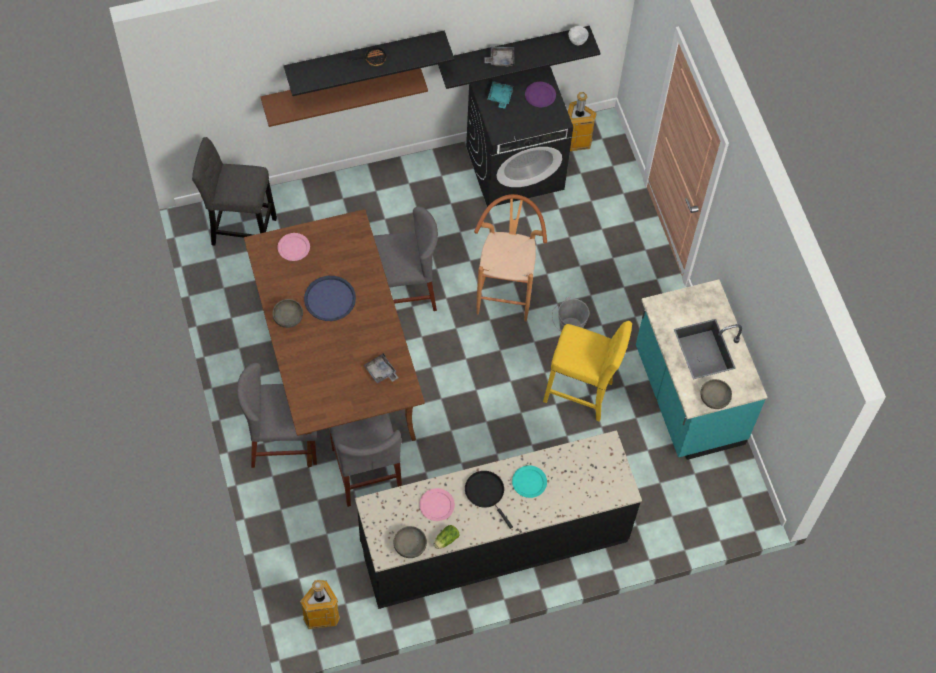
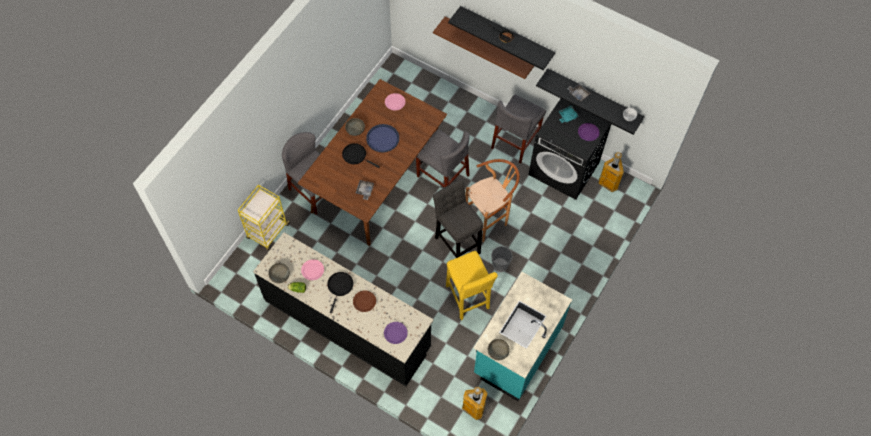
camera: 50 degrees right, 0 degrees up
(240, 229) = (406, 85): grey stool -> grey stool (456, 242)
(287, 535) = (268, 232): none -> yellow cart
(321, 616) = (239, 280): trash can -> trash can (473, 408)
(324, 344) = (356, 155): none -> black frying pan
(366, 470) = (333, 237): grey chair -> grey chair (515, 141)
(529, 482) = (364, 301): turquoise plate -> brown plate
(598, 481) = (395, 333): none -> purple plate

